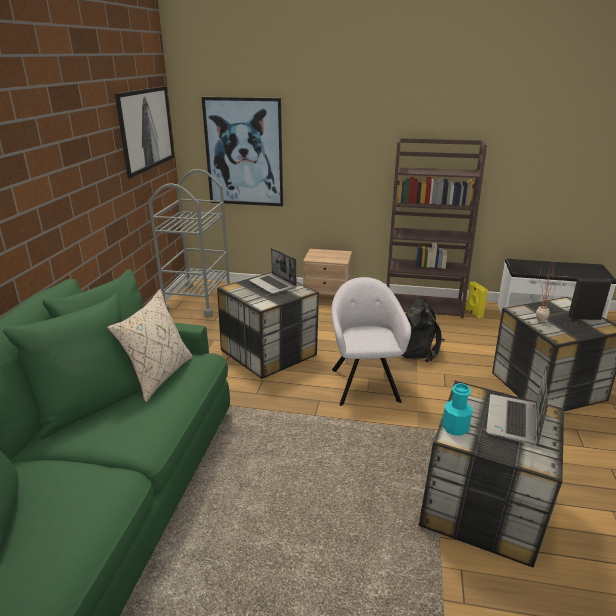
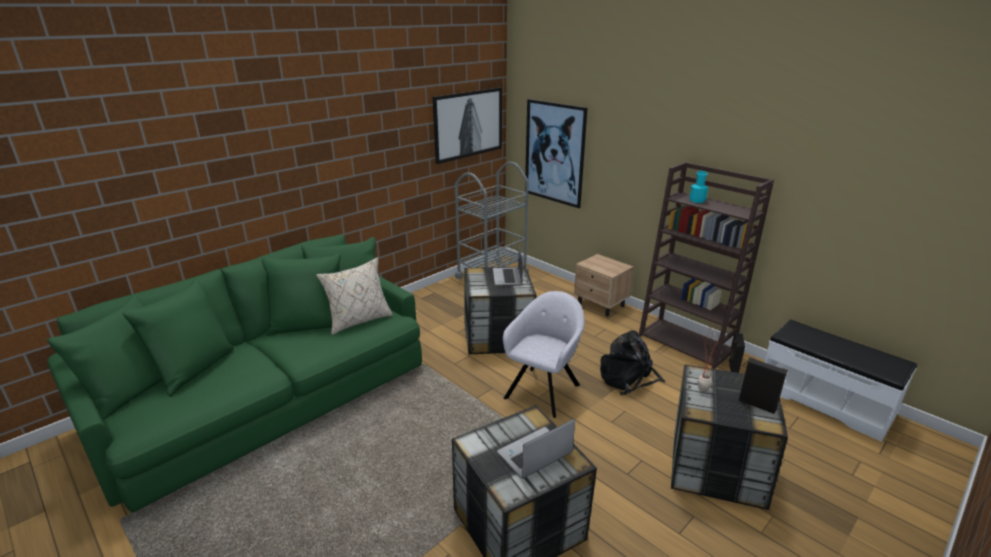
camera: 35 degrees right, 0 degrees up
(455, 428) = (481, 437): turquoise bottle -> turquoise bottle (697, 200)
(473, 313) = (732, 368): yellow speaker -> black speaker

